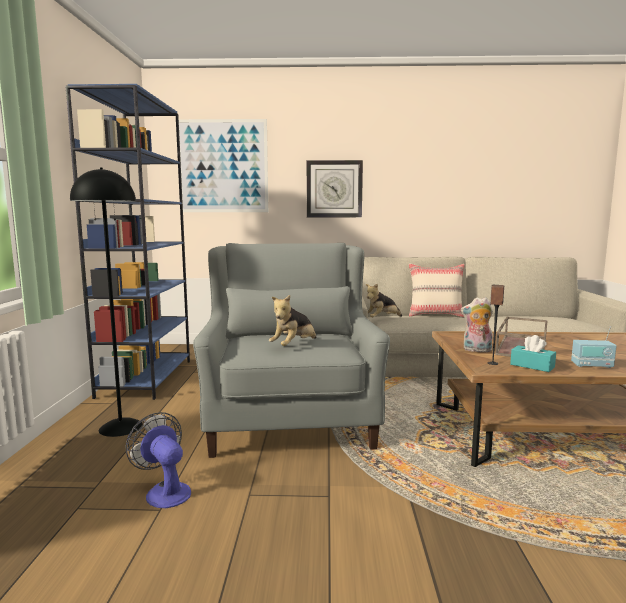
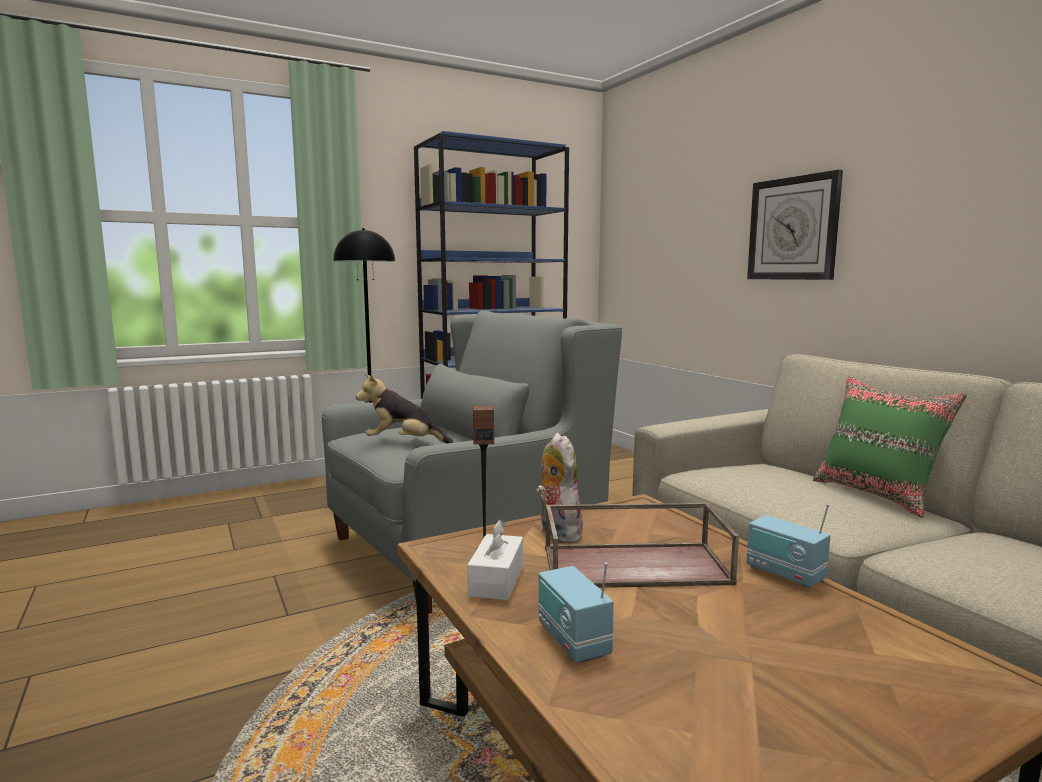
camera: 60 degrees right, 0 degrees up
(164, 491) = (265, 541): fan -> none
(223, 166) = (662, 206): picture -> none
(382, 319) = (723, 467): plush toy -> none
(435, 315) = (876, 495): beige pillow -> green pillow
(532, 366) = (496, 580): turquoise tissue box -> white tissue box
(539, 334) = (784, 574): none -> radio

